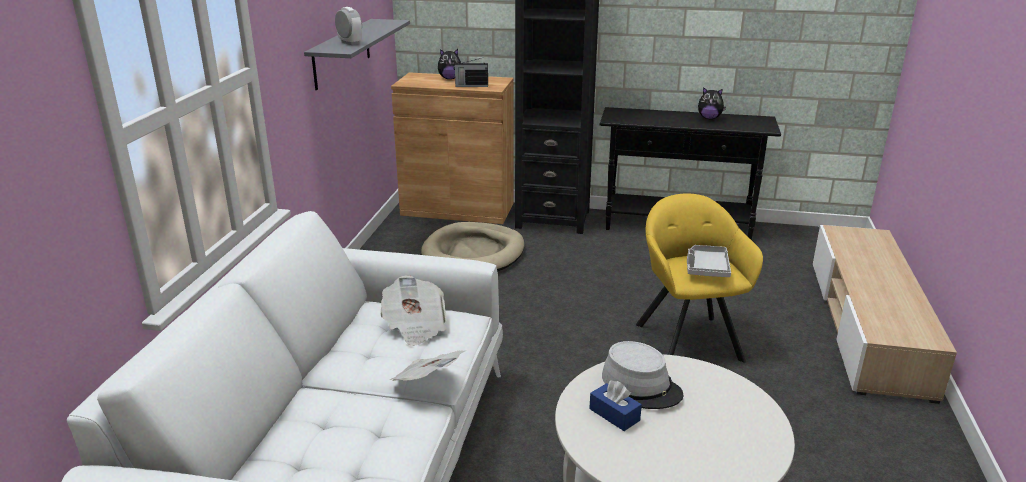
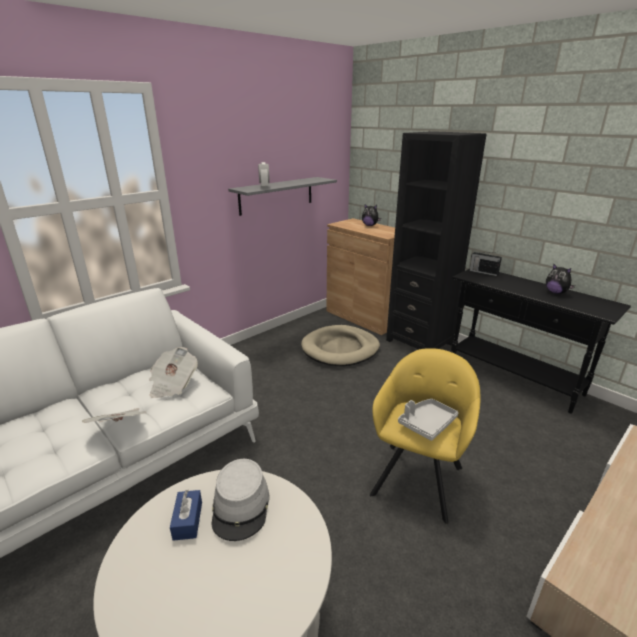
camera: 35 degrees right, 0 degrees up
(471, 86) = (374, 232): radio -> radio (483, 272)

